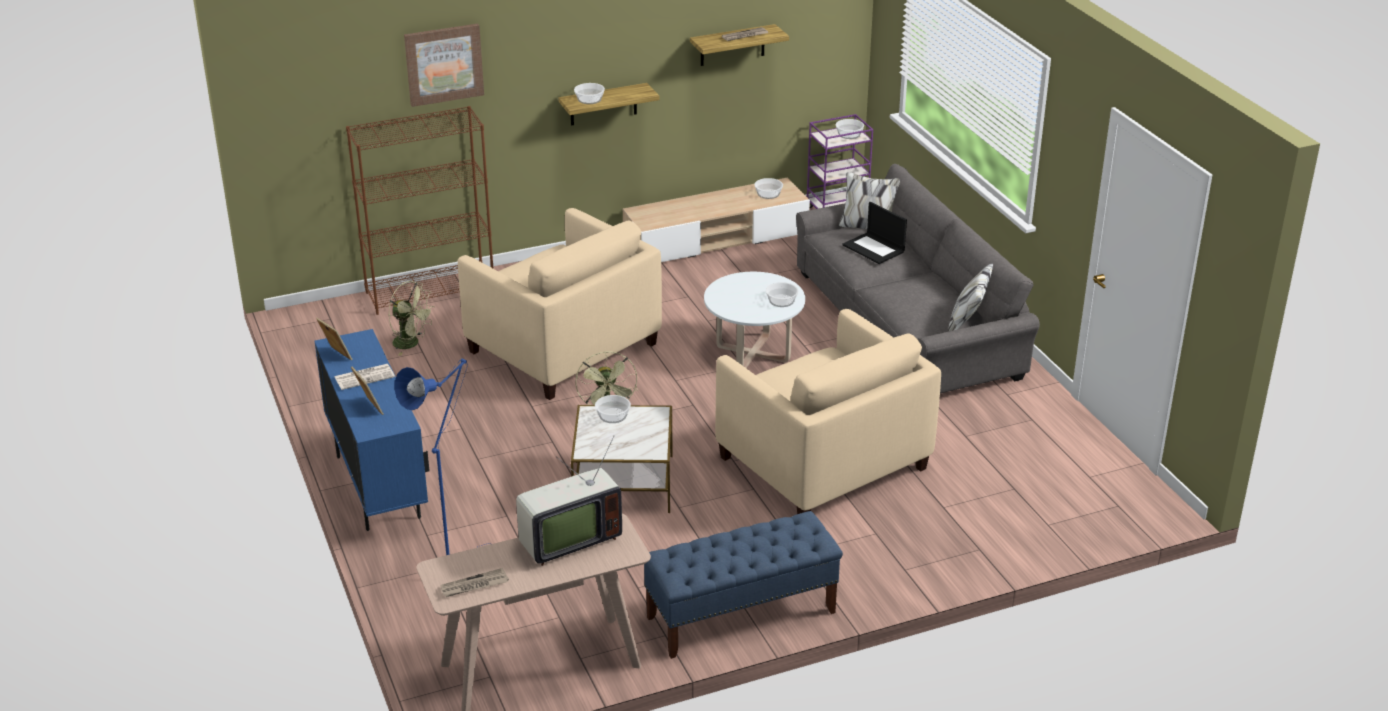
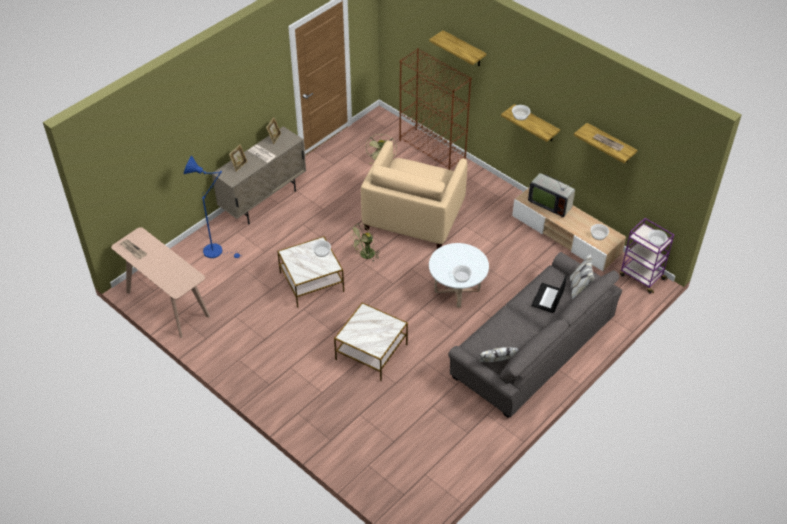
camera: 65 degrees right, 15 degrees up
(377, 486) = (264, 201): blue cabinet -> beige cabinet
(444, 64) = (464, 49): picture -> shelf
(567, 540) = (176, 266): television -> television (550, 204)
(740, 615) = (232, 360): blue bench -> none
(822, 462) = (371, 352): beige armchair -> side table

